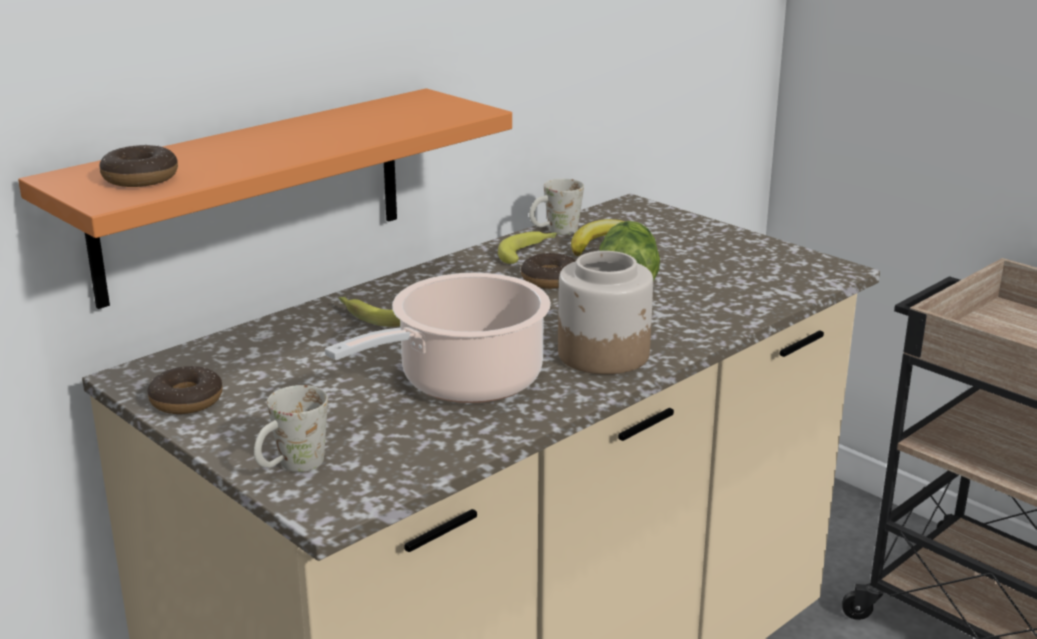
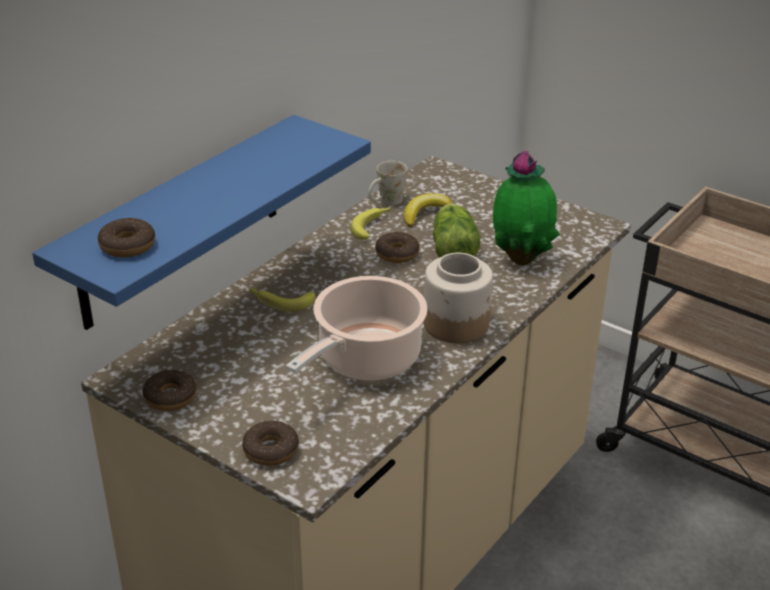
camera: 10 degrees left, 10 degrees up
(252, 194) = (181, 222): orange shelf -> blue shelf
(292, 467) = (271, 450): white mug -> donut
(716, 295) = (521, 259): none -> potted plant

